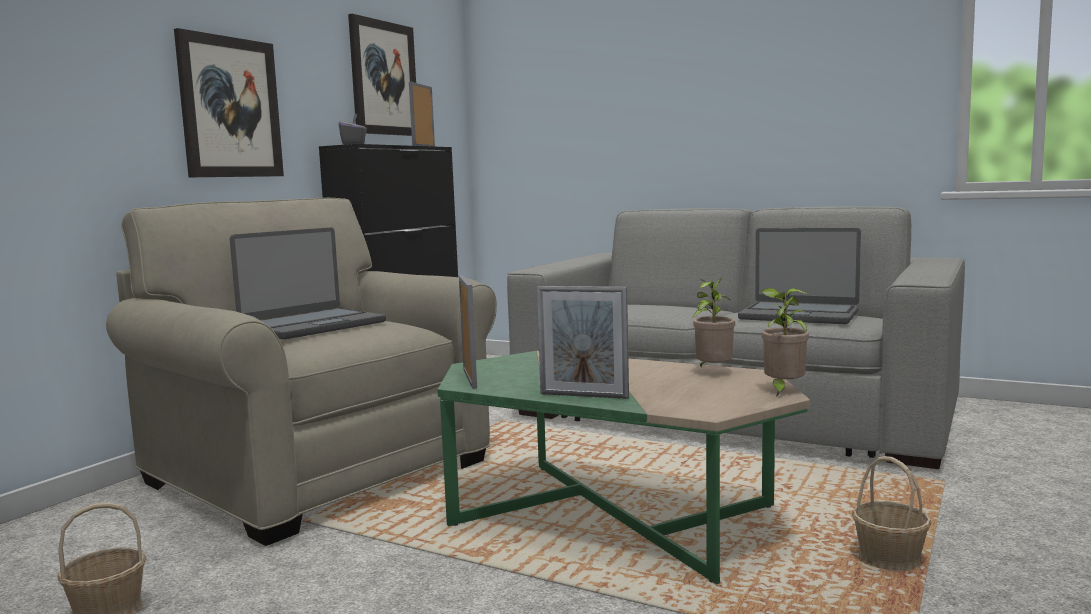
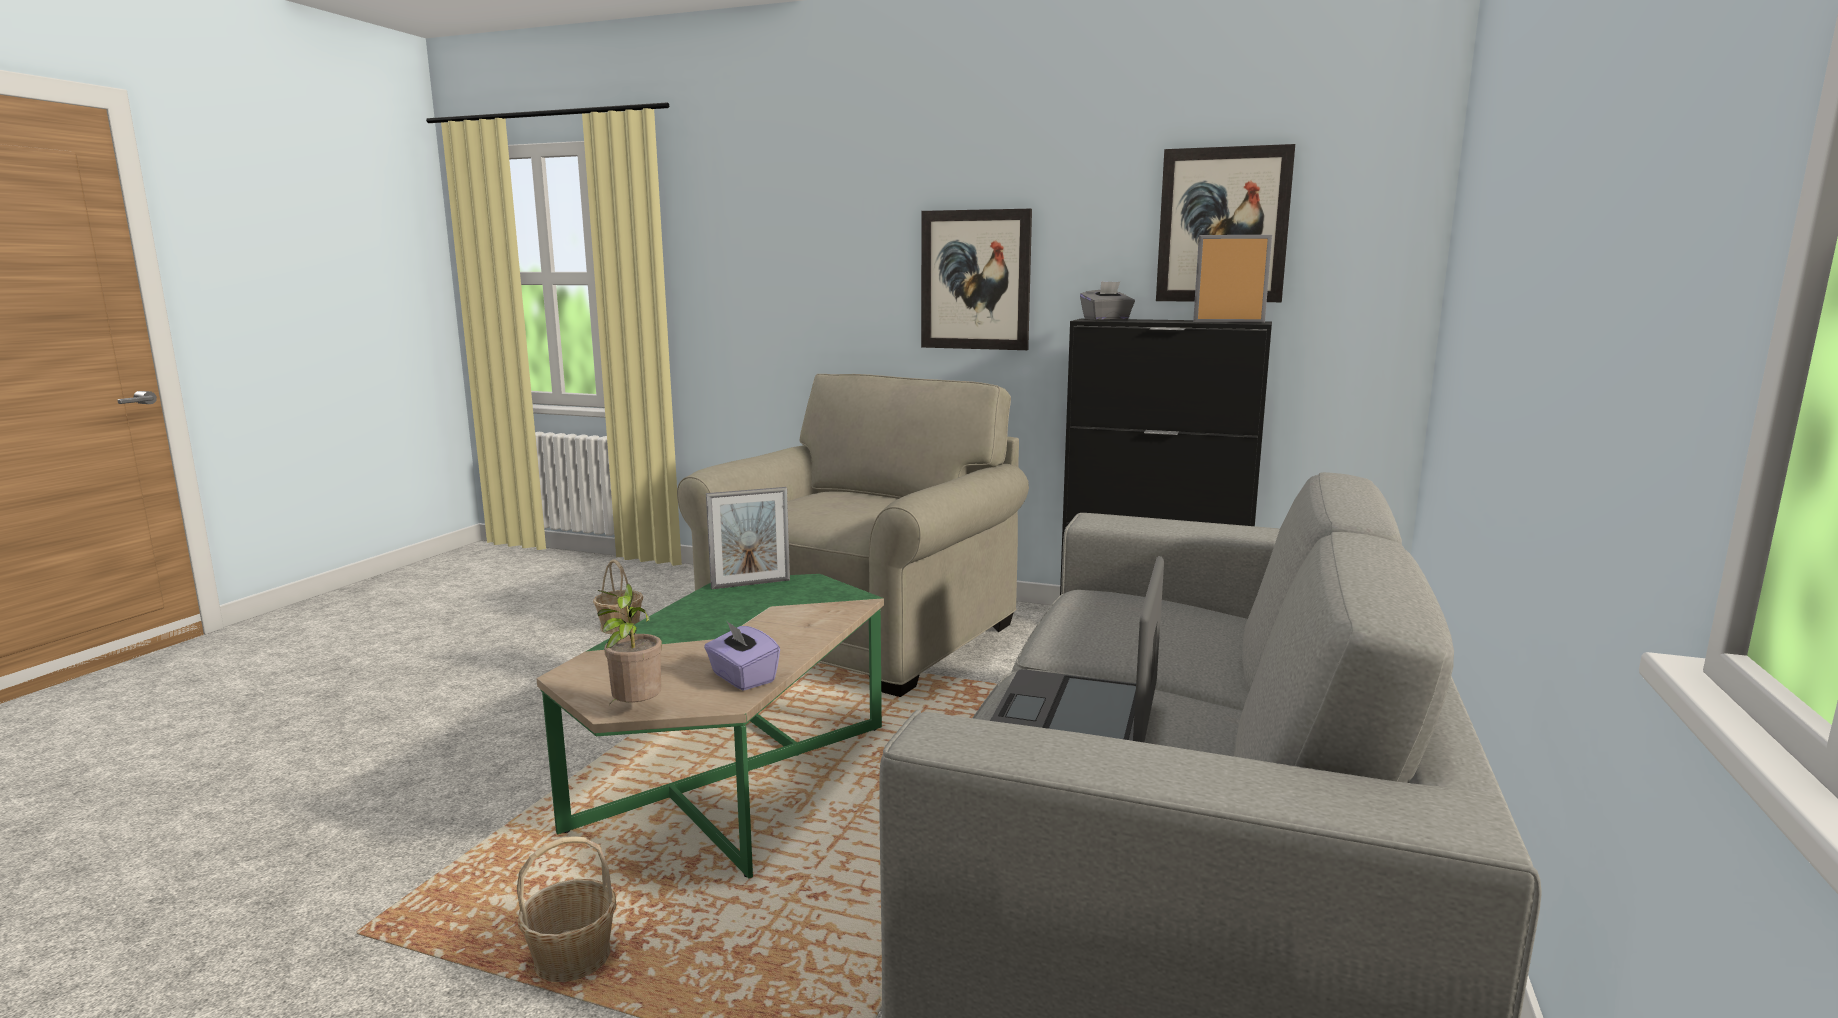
camera: 80 degrees right, 5 degrees up
(312, 326) = (840, 501): laptop -> none
(584, 395) = (663, 626): picture frame -> none
(713, 372) = (742, 678): potted plant -> purple tissue box

